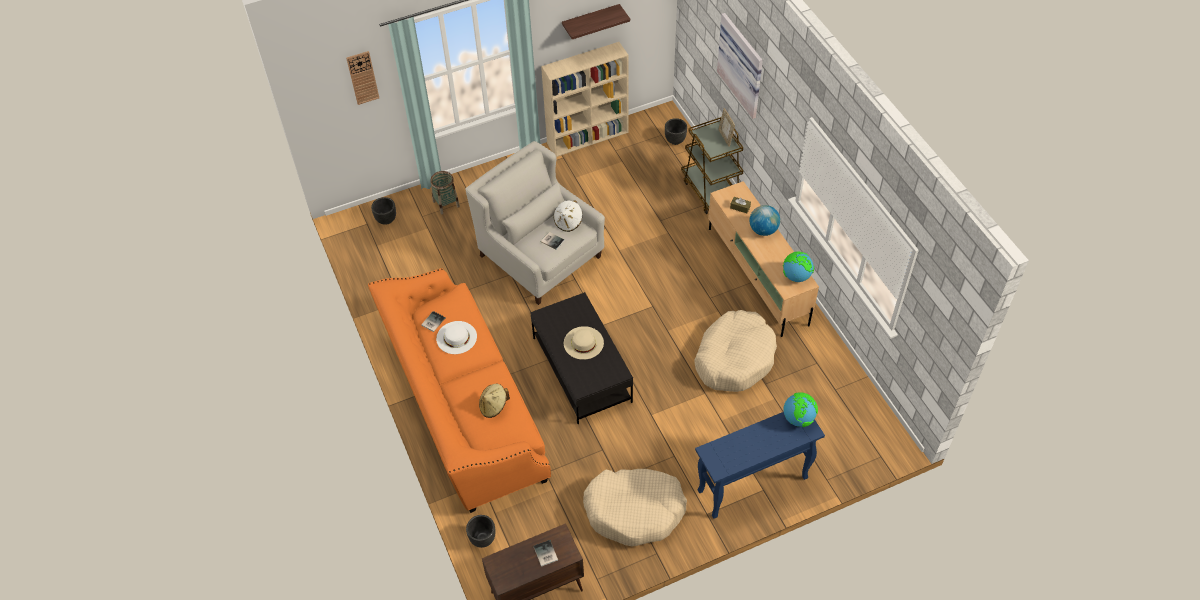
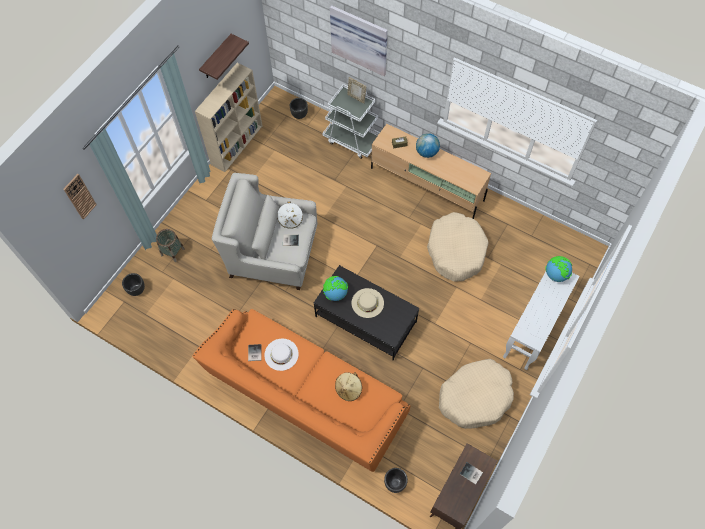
camera: 35 degrees left, 10 degrees up
(711, 191) = (352, 140): brown cart -> white cart
(752, 485) = (531, 332): blue console table -> white console table
(796, 276) = (472, 174): globe -> globe (335, 294)

